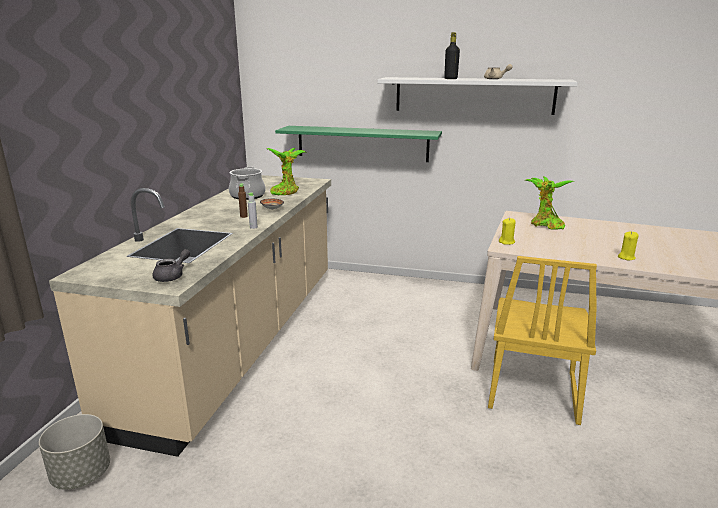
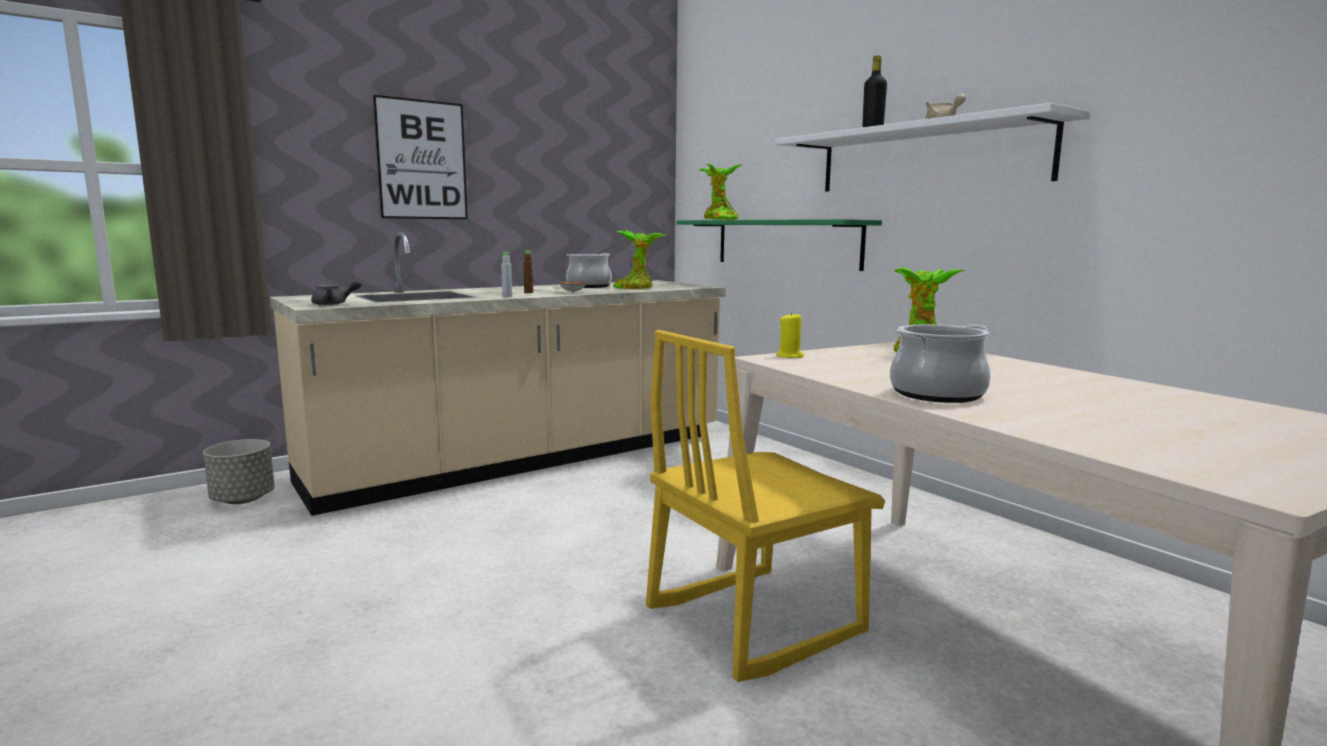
camera: 40 degrees right, 10 degrees down
(106, 108) = (422, 160): none -> picture
(310, 128) = (719, 219): none -> potted plant
(626, 257) = (937, 394): yellow candle -> cooking pot

